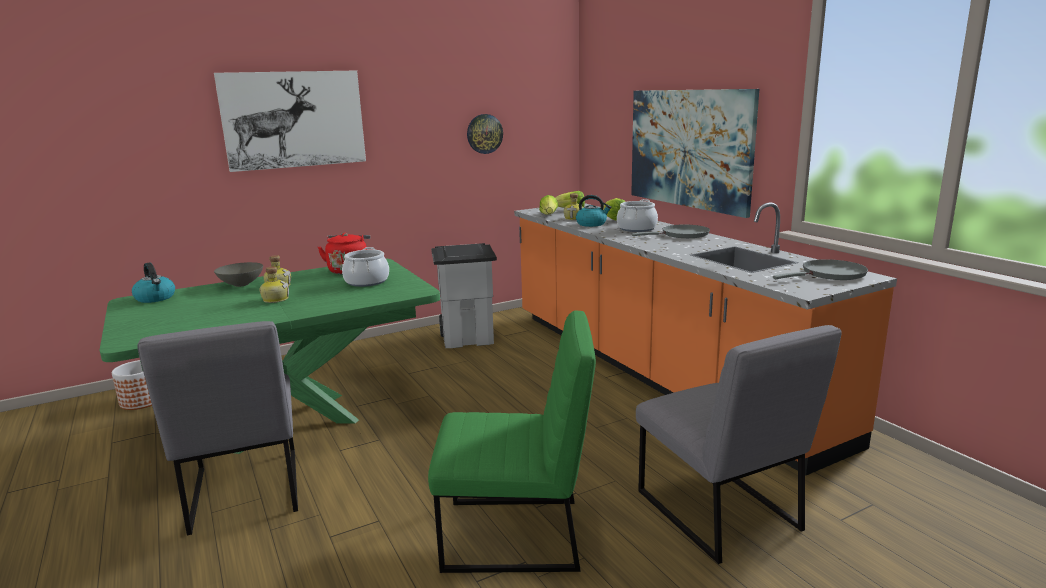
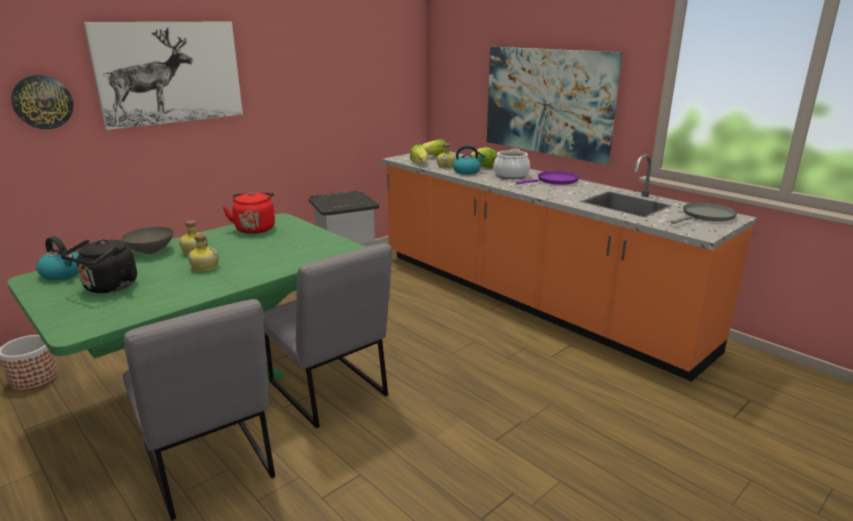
camera: 15 degrees left, 5 degrees up
(182, 311) = (108, 287): none -> black kettle
(366, 281) = (284, 240): cooking pot -> none
(484, 134) = (348, 85): wall clock -> wall clock (42, 102)
(517, 535) = (493, 469): green chair -> none
(682, 235) = (555, 181): grey frying pan -> purple frying pan
(719, 513) = (645, 423): grey chair -> grey chair (329, 390)

